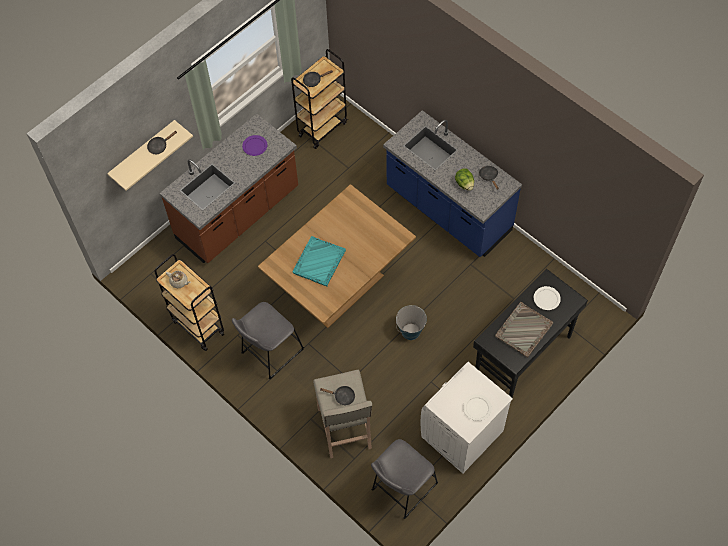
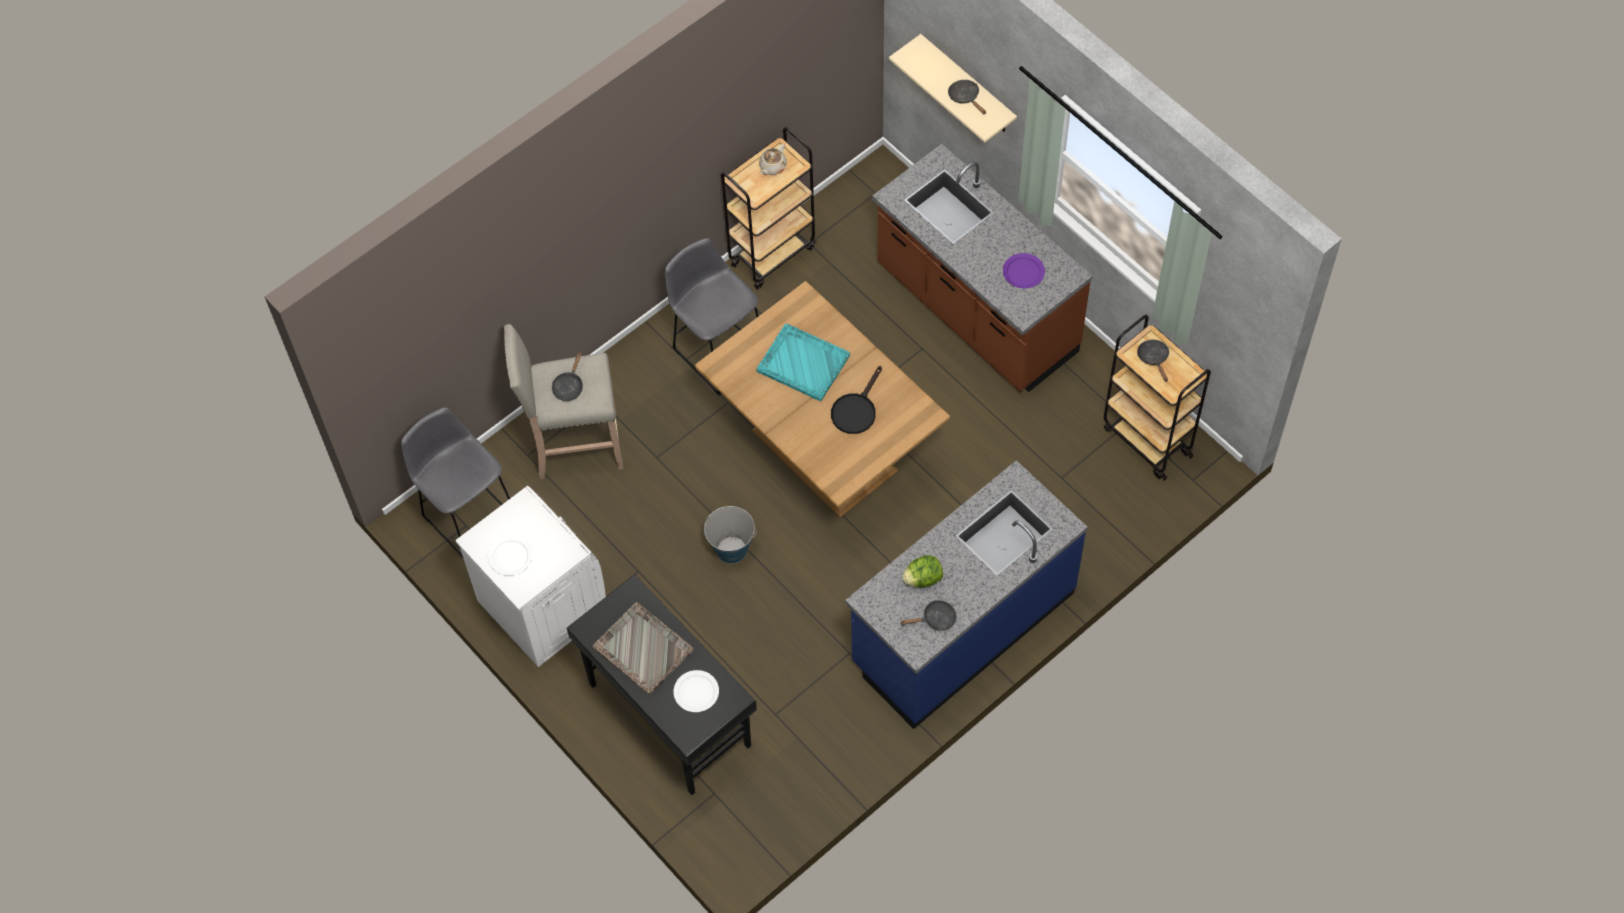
camera: 95 degrees right, 0 degrees up
(350, 231) = (856, 410): none -> black frying pan

